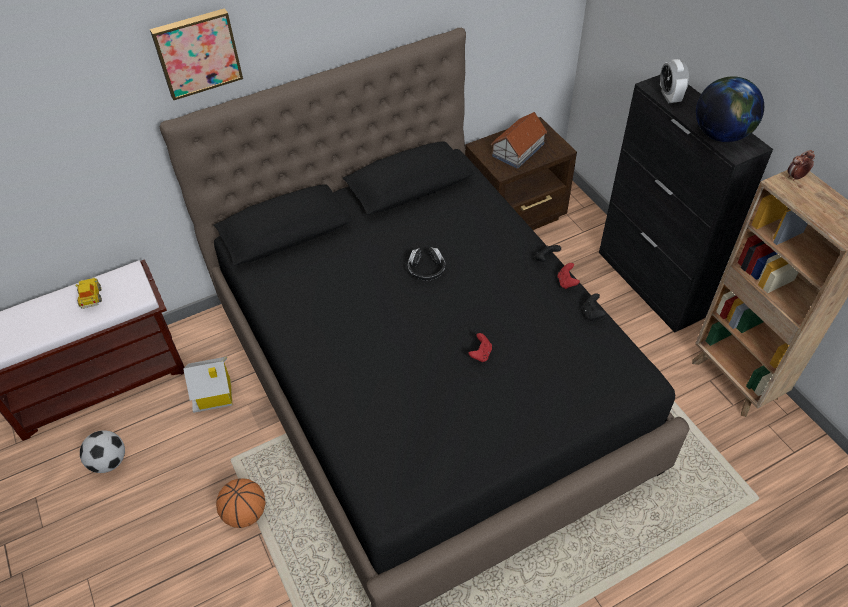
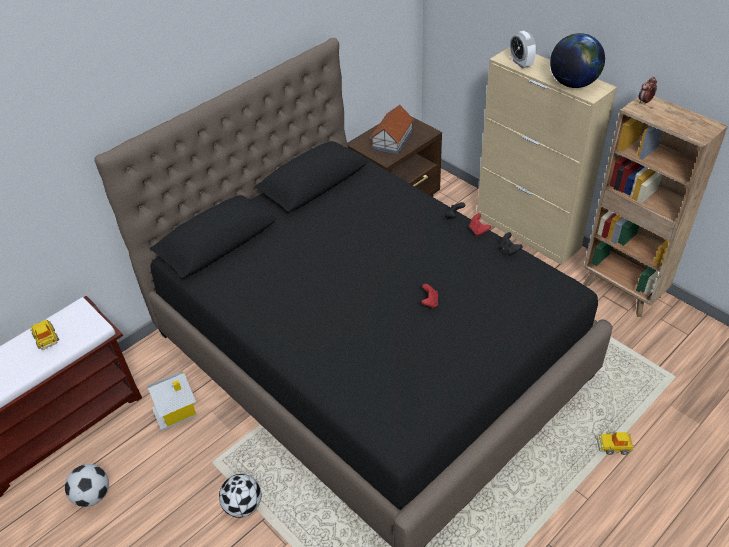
camera: 15 degrees left, 5 degrees down
(197, 53) = (119, 87): picture -> none
(245, 513) = (243, 505): basketball -> football
(426, 270) = (356, 246): headphones -> none
(650, 284) = (527, 232): black cabinet -> beige cabinet
(657, 560) = (614, 446): none -> toy car

